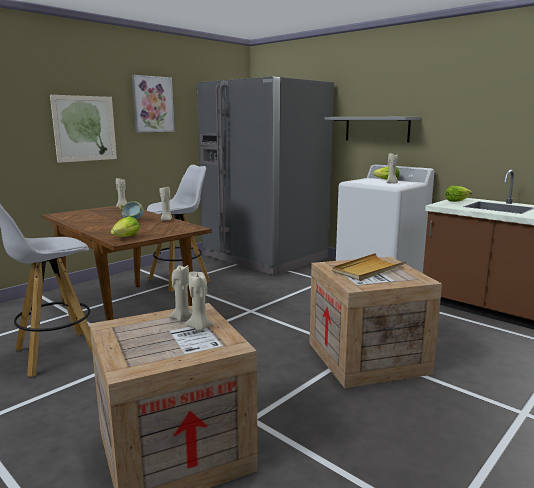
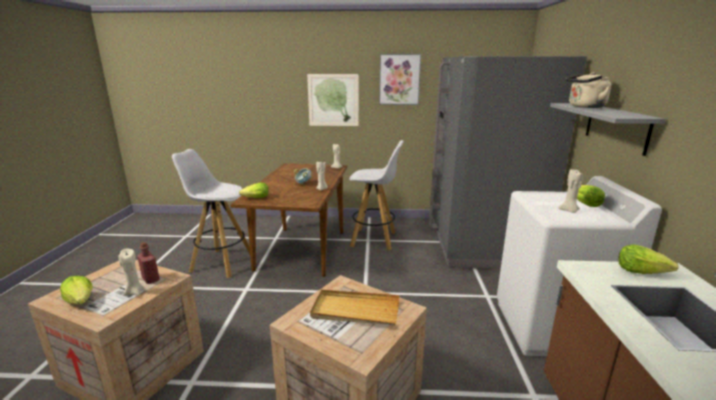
camera: 50 degrees right, 5 degrees up
(167, 353) = (81, 301): none -> lettuce
(182, 318) = (150, 279): beige candle -> red bottle
(356, 116) = (584, 107): none -> beige kettle

